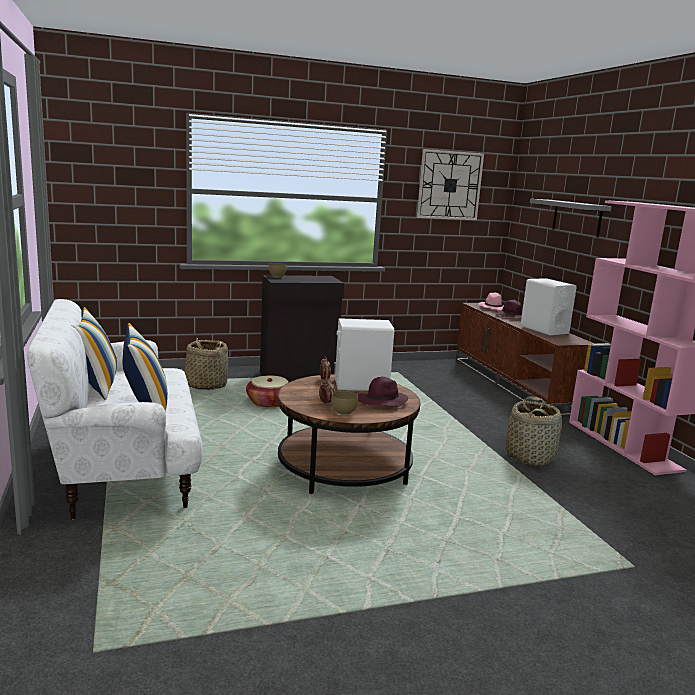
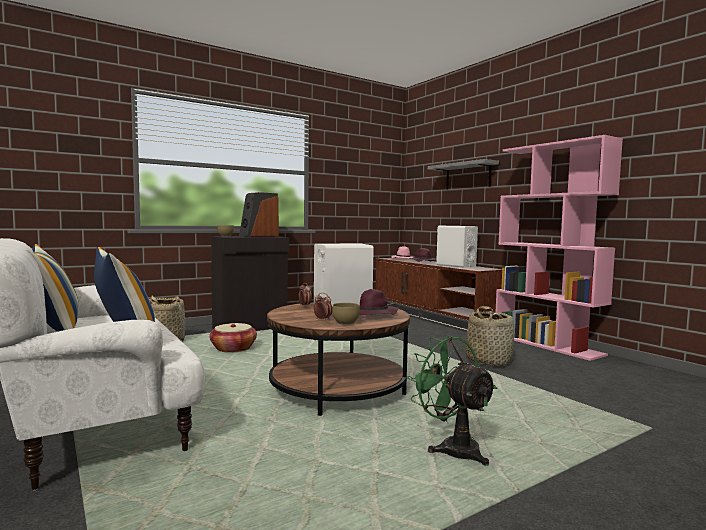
camera: 15 degrees left, 10 degrees down
(313, 278) = (259, 236): none -> speaker
(410, 547) = (452, 448): none -> green fan
(449, 185) = (359, 162): wall clock -> none

